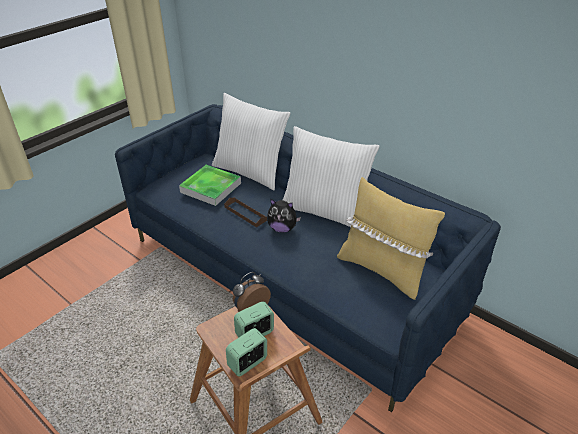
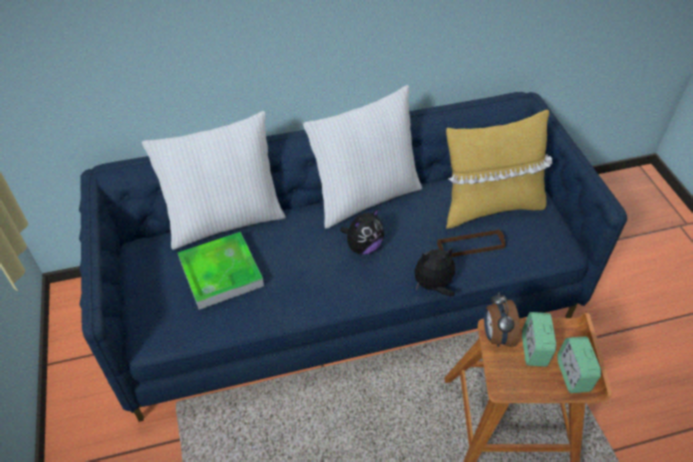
camera: 55 degrees left, 10 degrees up
(245, 213) = (306, 265): brown tray -> brown tray (470, 245)
(284, 275) = (433, 286): none -> plush toy

